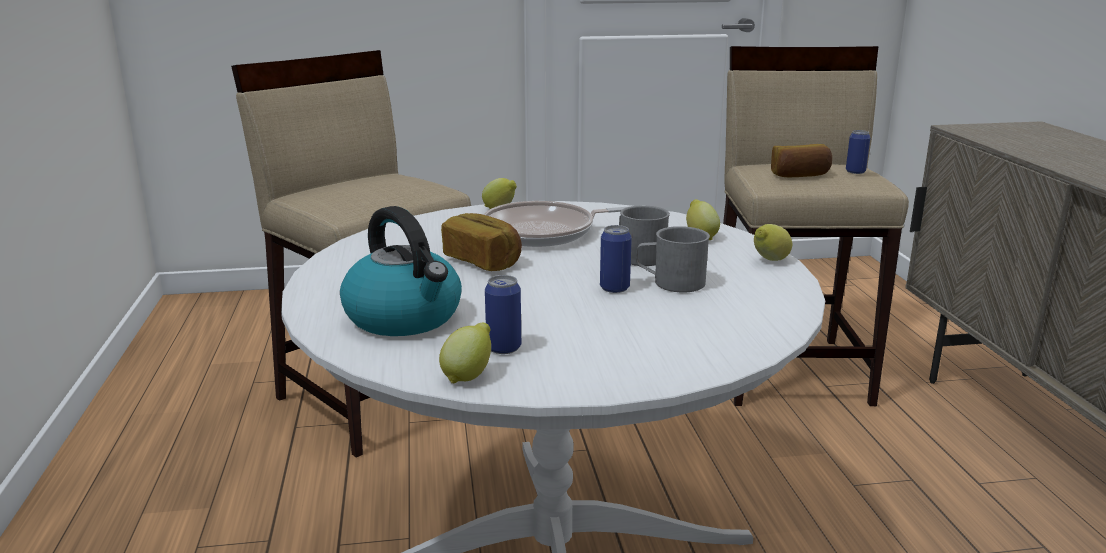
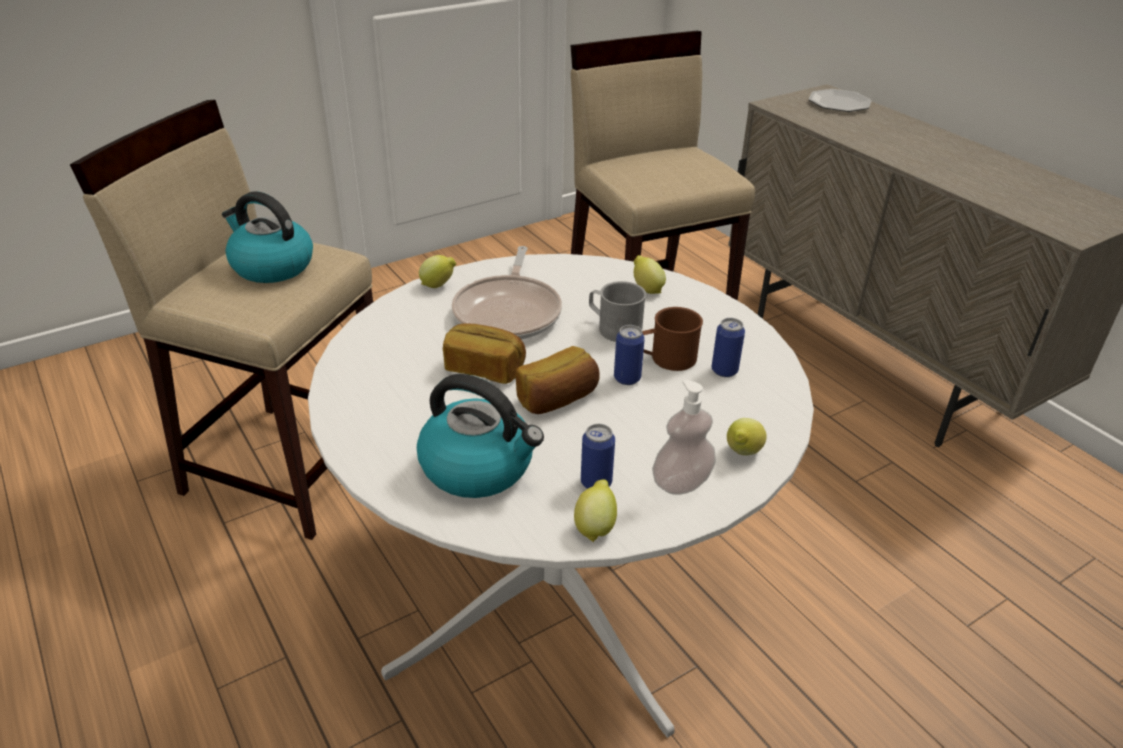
camera: 25 degrees left, 15 degrees up
(379, 187) = (271, 266): none -> kettle
(546, 232) = (509, 312): frying pan -> frying pan turned 45 degrees counterclockwise
(592, 365) = (681, 483): none -> soap dispenser
(670, 282) = (666, 359): grey mug -> brown mug
(769, 261) = (722, 310): lemon -> lemon (742, 454)
(799, 175) = (658, 174): bread -> bread (558, 399)
(855, 172) = (700, 161): can -> can (724, 370)
(1041, 133) = (838, 103): none -> plate

